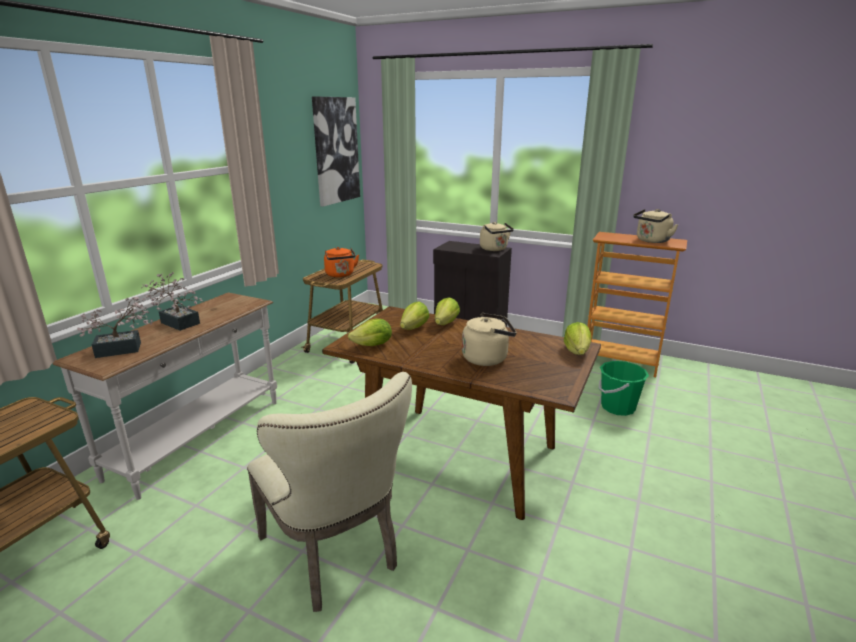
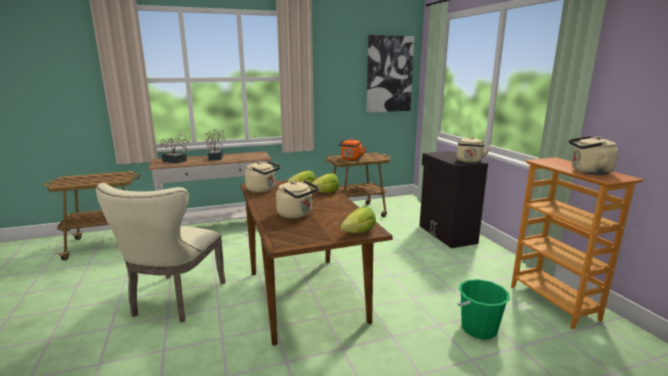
camera: 45 degrees right, 5 degrees down
(373, 345) = (263, 190): lettuce -> beige kettle

